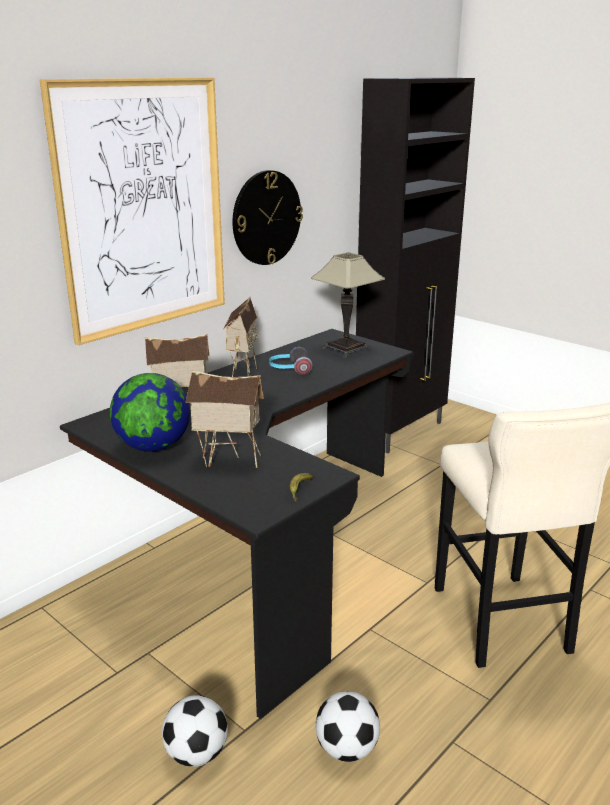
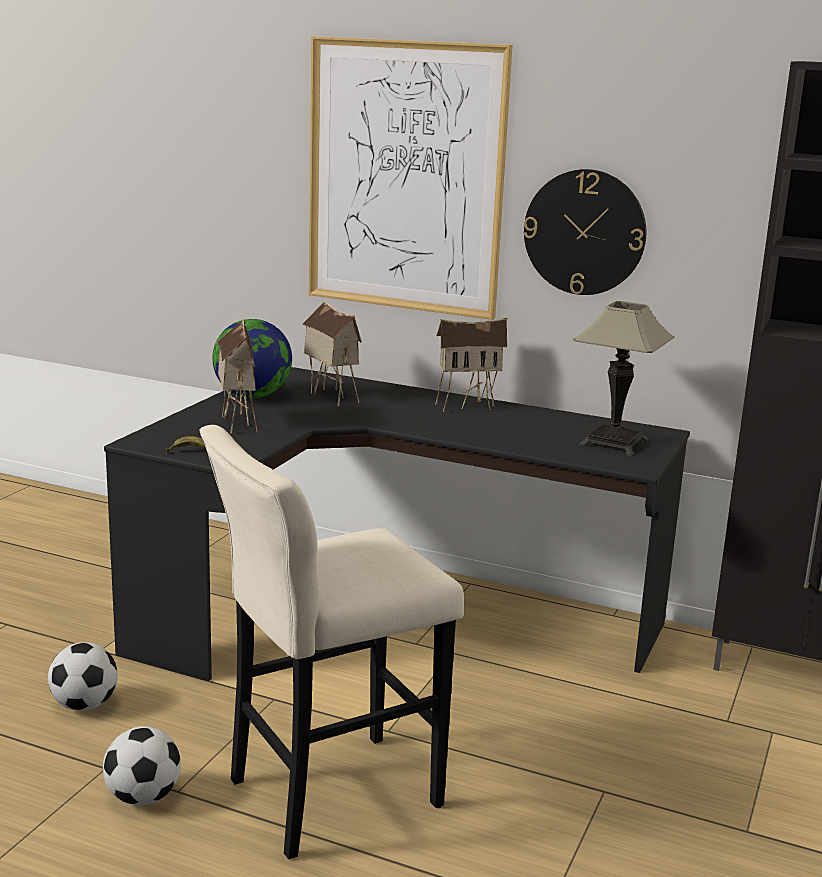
camera: 70 degrees right, 5 degrees down
(196, 753) = (68, 633): football -> football (143, 797)
(289, 369) = (503, 423): headphones -> none

